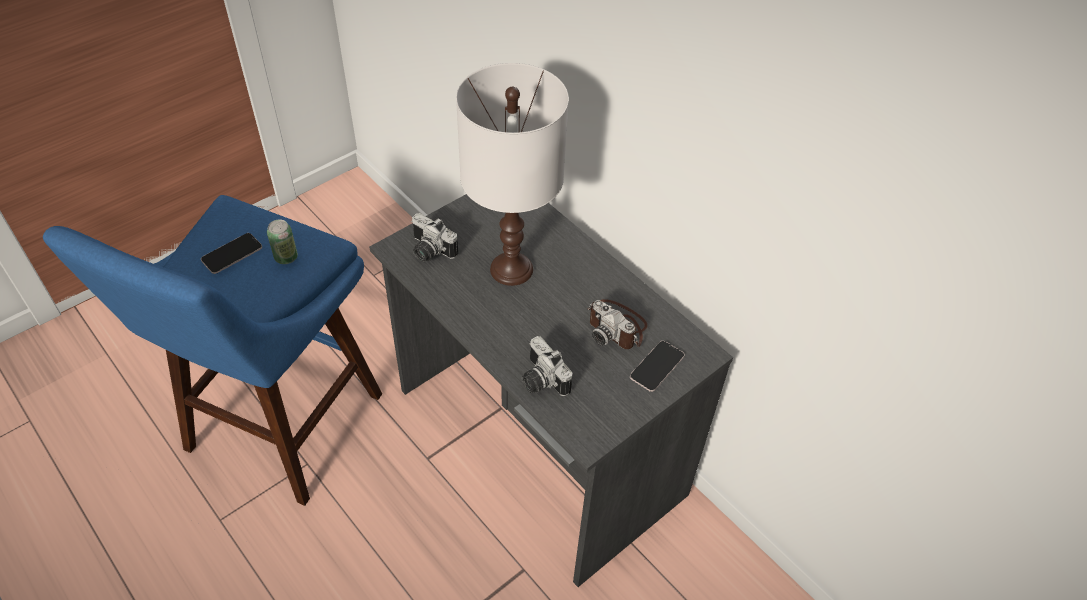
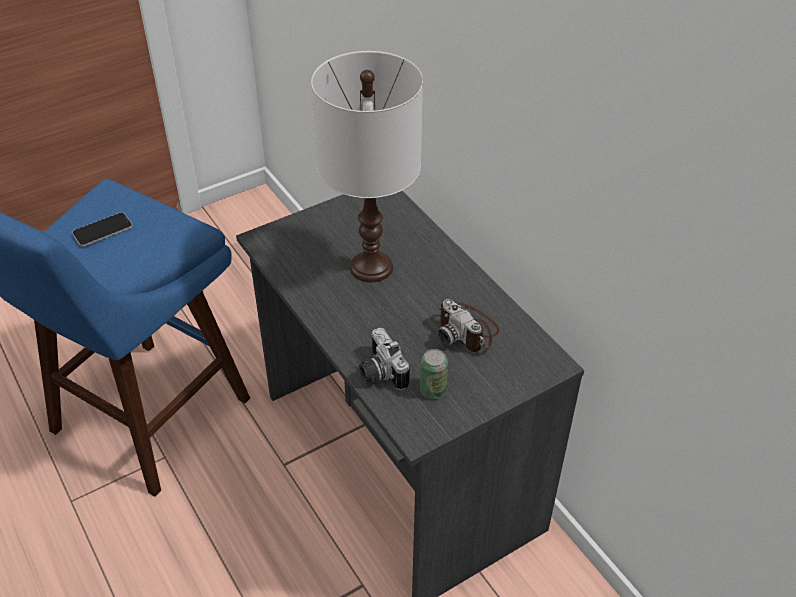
camera: 10 degrees right, 5 degrees down
(286, 257) = (153, 237): can -> can (433, 390)
(429, 251) = (293, 244): camera -> none
(657, 366) = (502, 371): phone -> none

